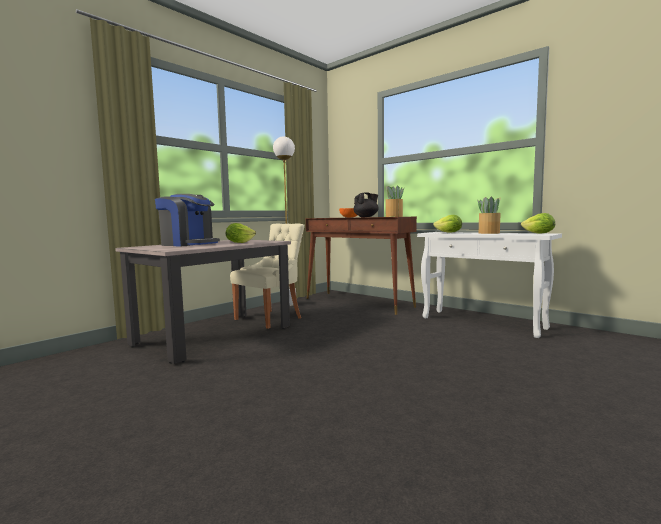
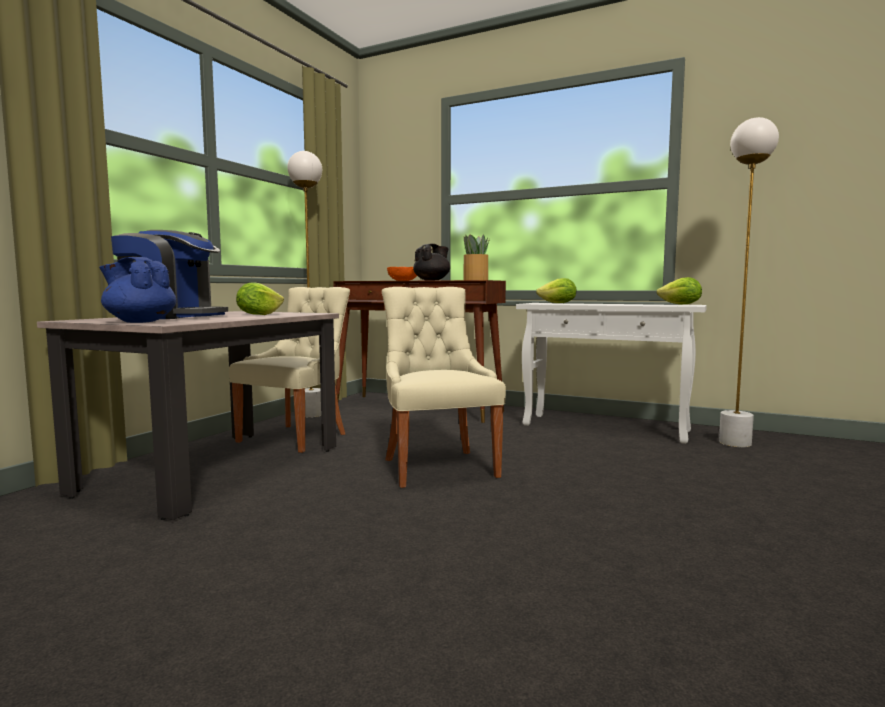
camera: 15 degrees left, 0 degrees up
(162, 248) = (140, 322): none -> blue teapot
(345, 343) = (437, 466): none -> beige chair
(489, 233) = (614, 304): potted plant -> none
(580, 340) = (735, 443): none -> white floor lamp

